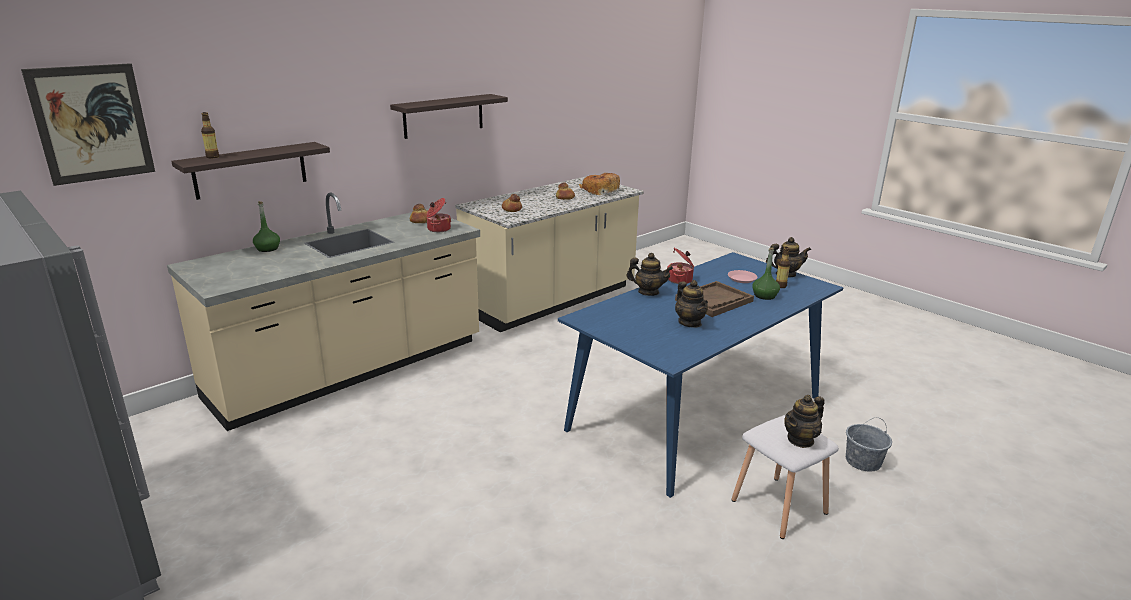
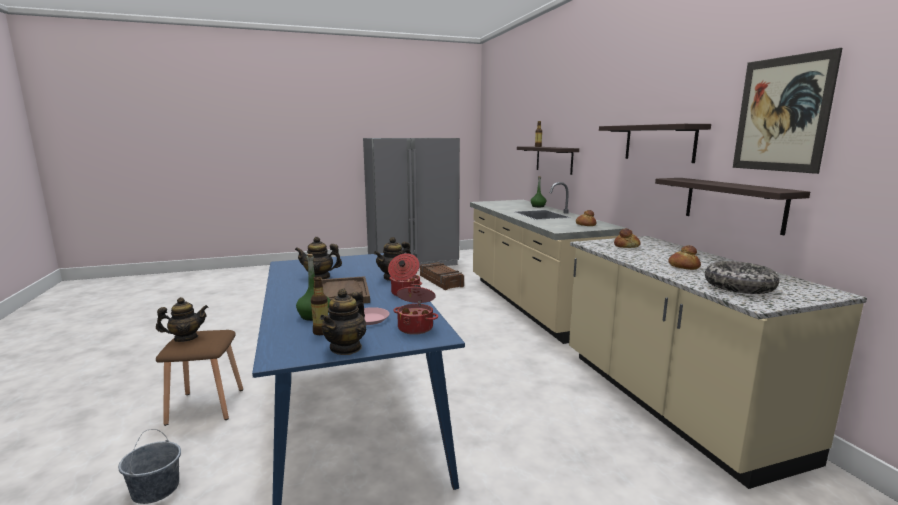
camera: 115 degrees right, 10 degrees down
(92, 123) = (520, 123): picture -> picture (781, 114)
(235, 472) = (441, 281): none -> crate
(438, 229) = (561, 226): cooking pot -> cooking pot (416, 328)
(515, 151) = (733, 204): none -> shelf
(600, 191) = (738, 287): bread -> bowl
(778, 507) = (205, 405): white stool -> brown stool
(800, 440) = (186, 338): teapot -> teapot turned 75 degrees clockwise

